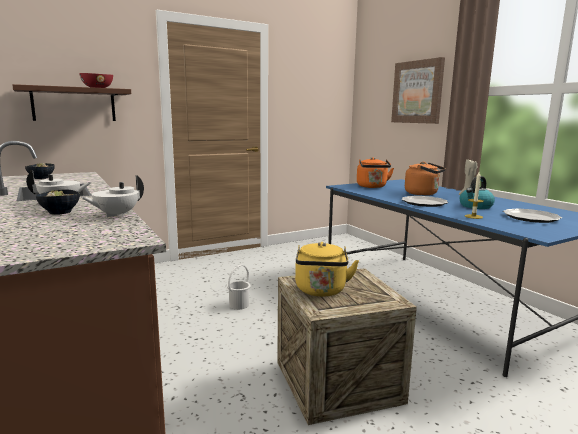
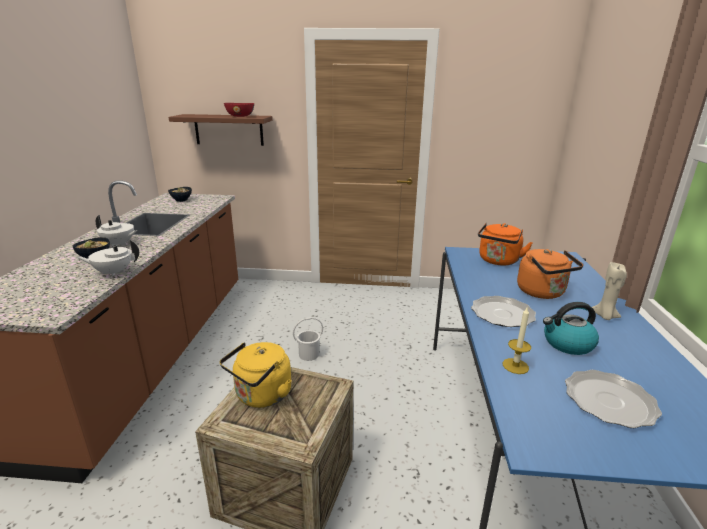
camera: 35 degrees right, 10 degrees up
(417, 92) = (623, 129): picture -> none

